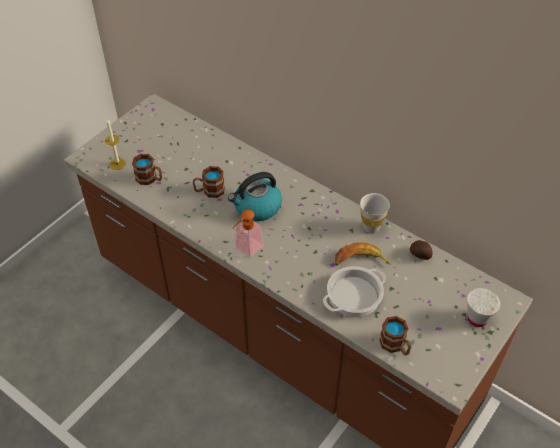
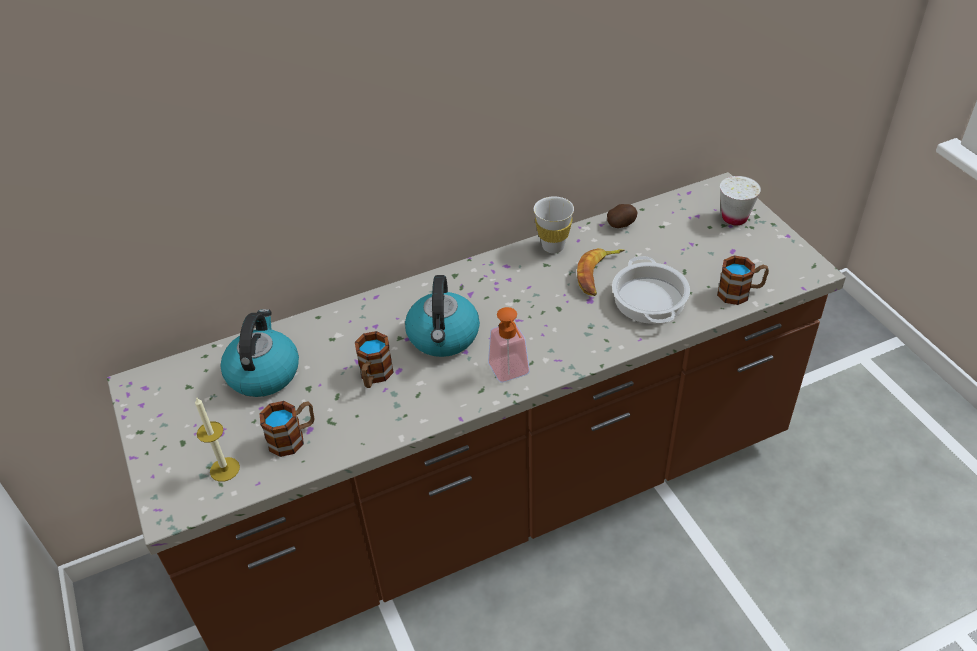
camera: 60 degrees left, 5 degrees down
(186, 146) = (263, 372): none -> kettle

